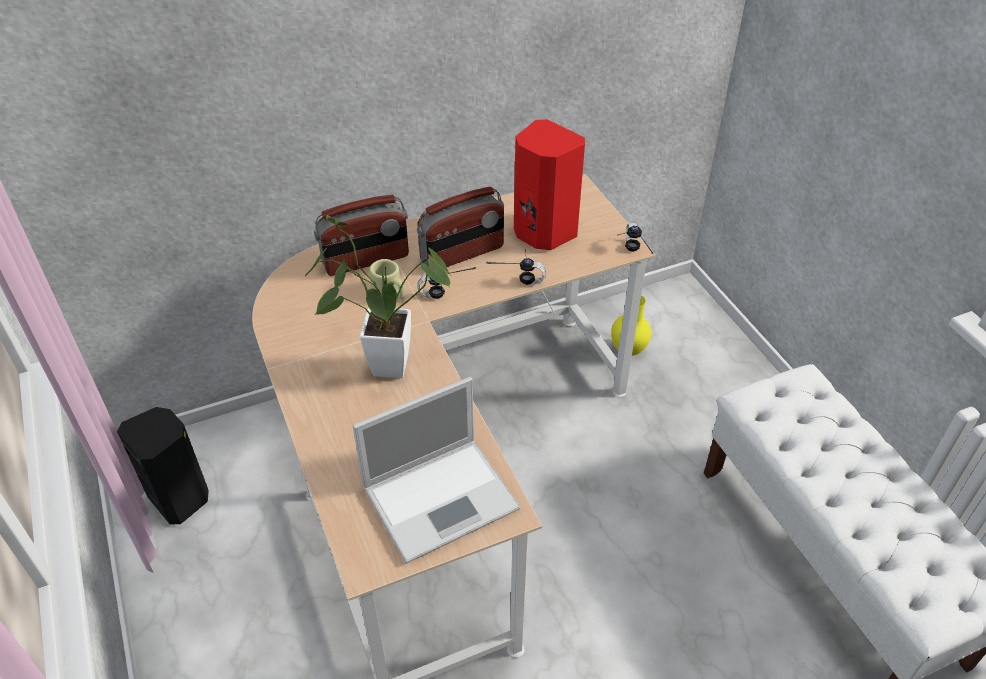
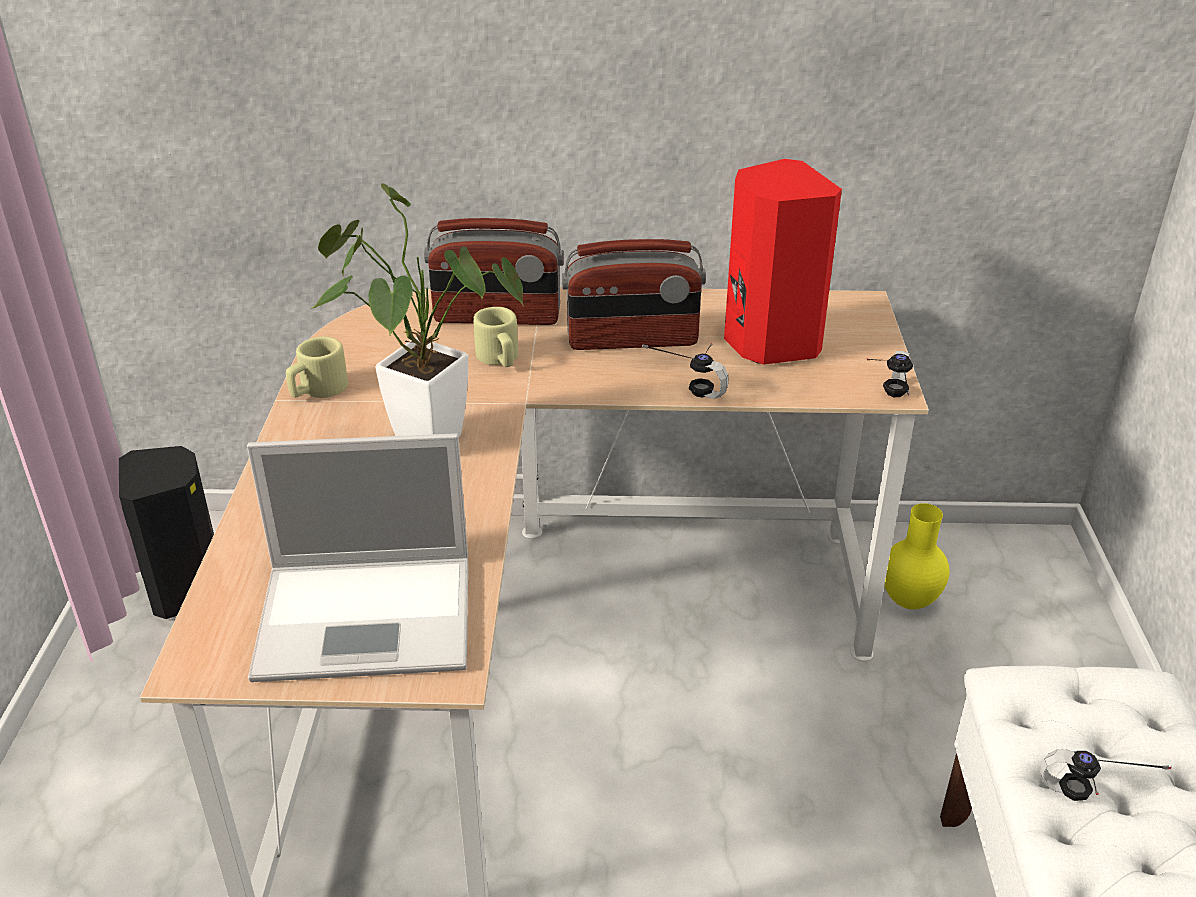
camera: 25 degrees right, 10 degrees down
(290, 352) = (317, 390): none -> beige mug
(447, 298) = (571, 384): headphones -> headphones (1094, 806)

